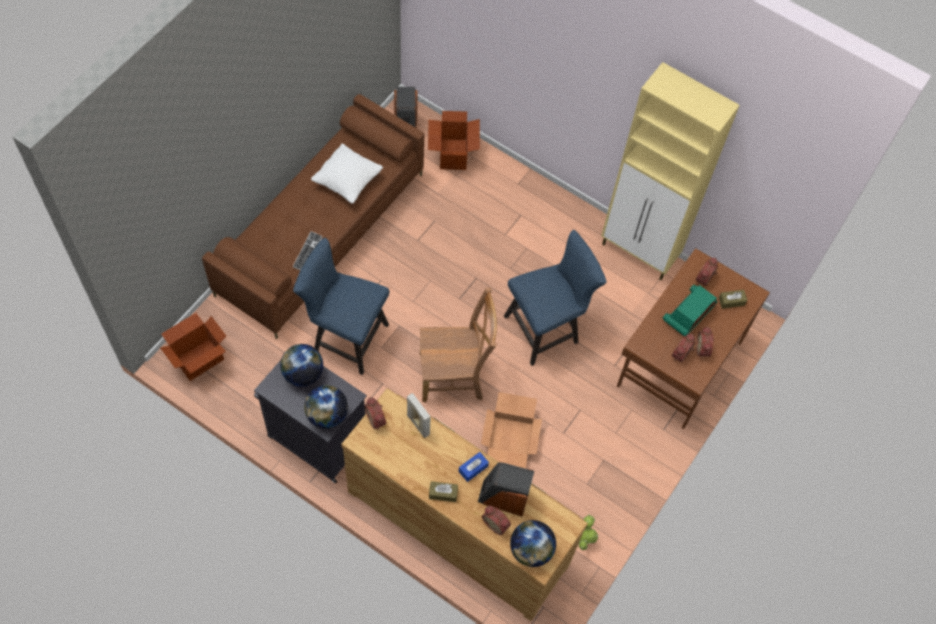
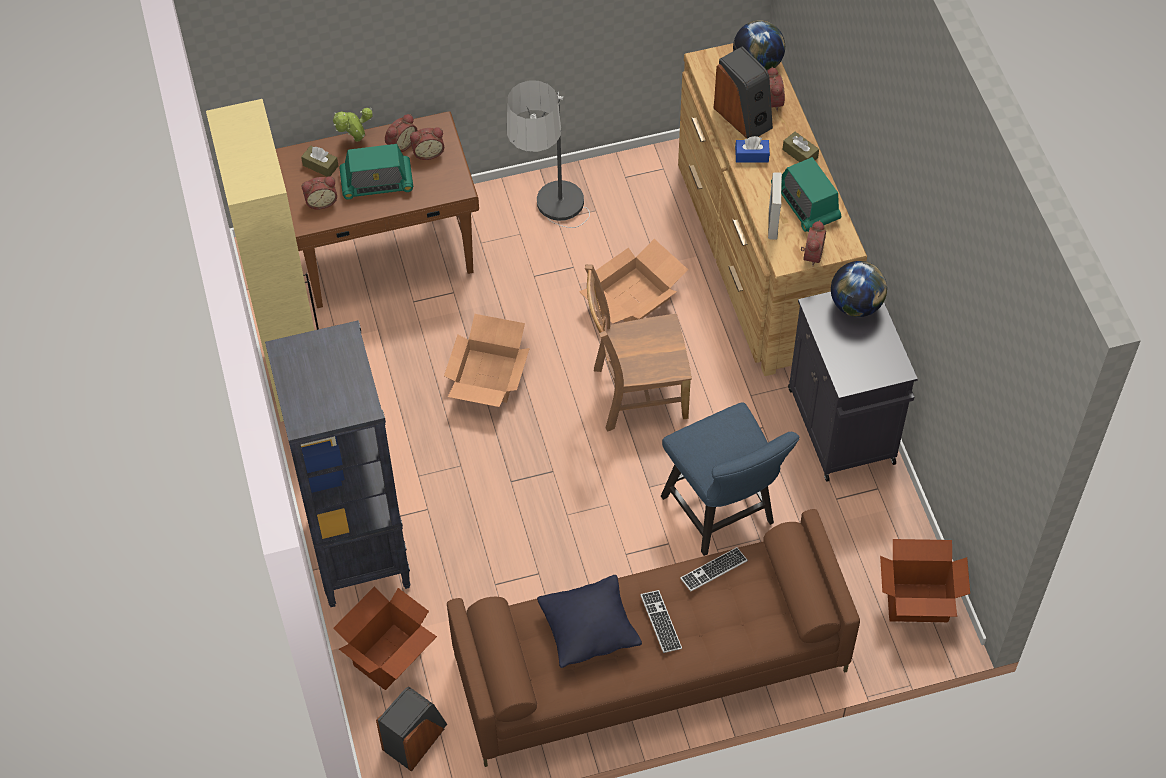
camera: 135 degrees left, 5 degrees down
(303, 374) = (850, 361): globe -> none
(314, 208) = (661, 622): none -> keyboard
(347, 181) = (589, 631): white pillow -> black pillow
(409, 456) = (805, 203): none -> radio
(454, 376) = (635, 393): brown chair -> brown chair turned 45 degrees counterclockwise
(517, 191) = (359, 552): none -> black bookcase
(546, 328) = (487, 375): blue chair -> cardboard box
(583, 541) = (647, 169): potted plant -> potted plant (355, 140)
(597, 447) = (552, 233): none -> floor lamp

